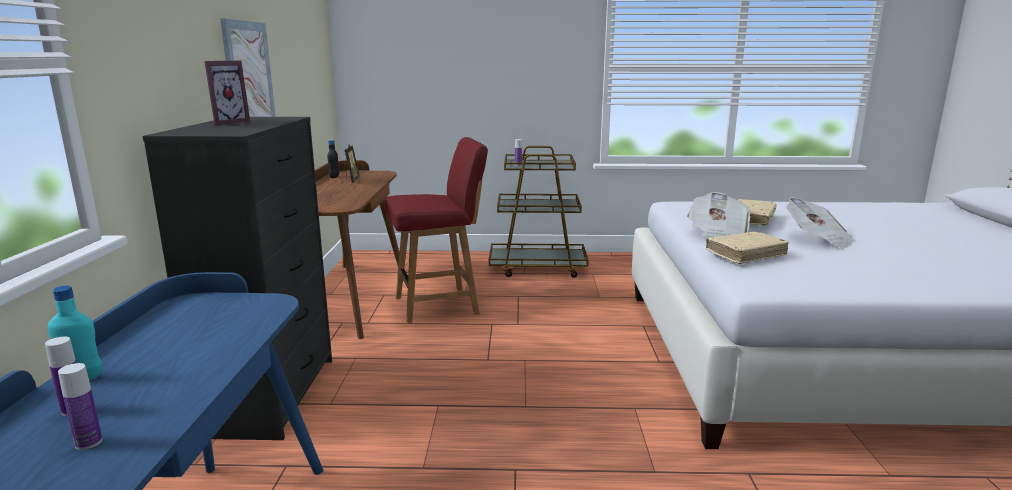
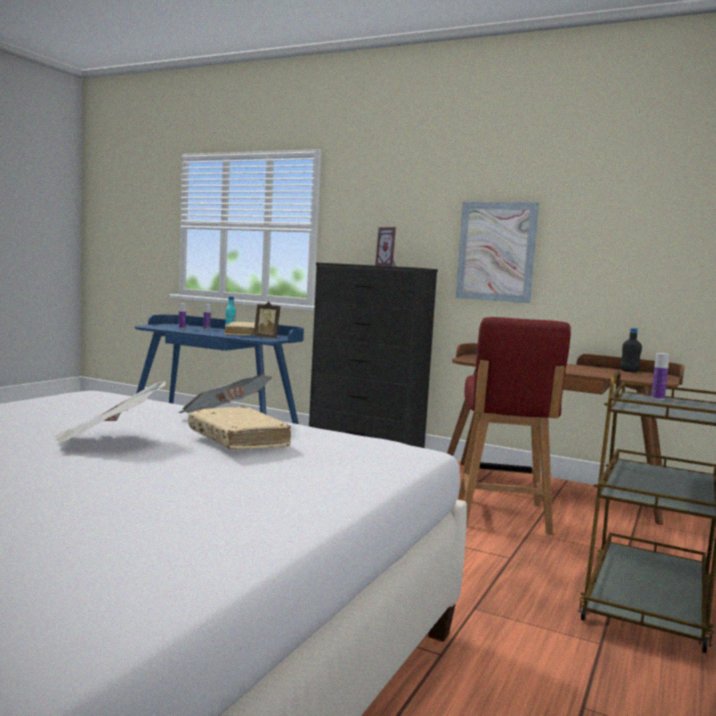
camera: 115 degrees right, 10 degrees down
(350, 181) = (597, 371): picture frame -> picture frame (267, 338)
(745, 254) = (147, 406): beige book -> beige book (242, 334)

